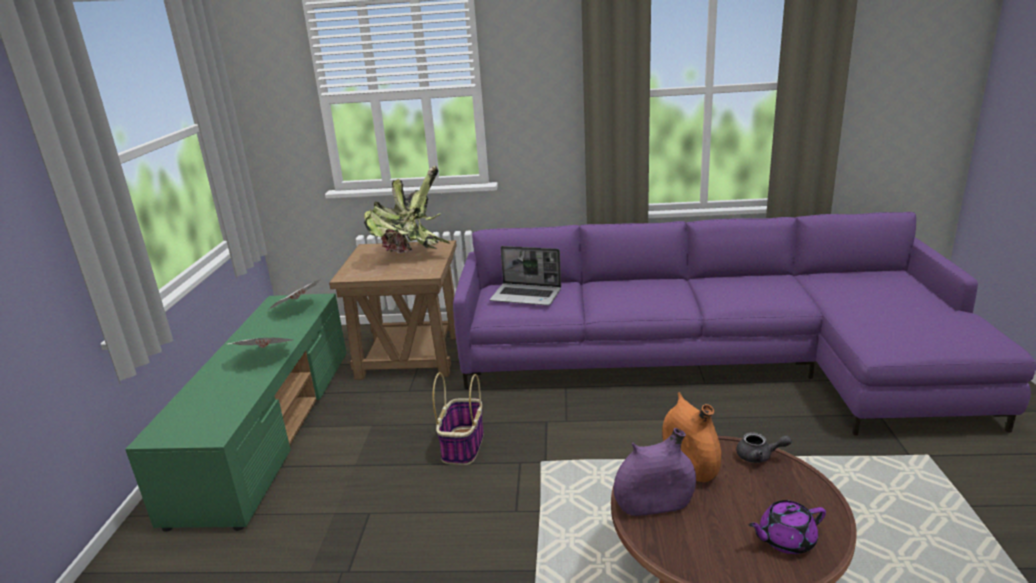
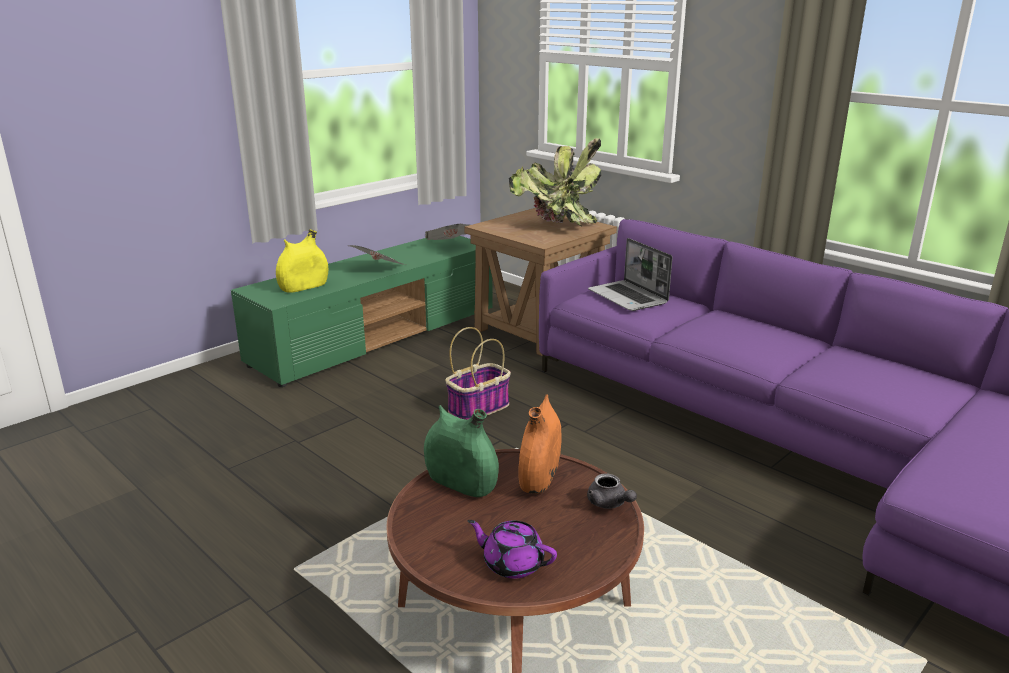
camera: 40 degrees right, 0 degrees up
(215, 407) = (304, 287): none -> yellow vase
(654, 504) = (461, 483): purple vase -> green vase

